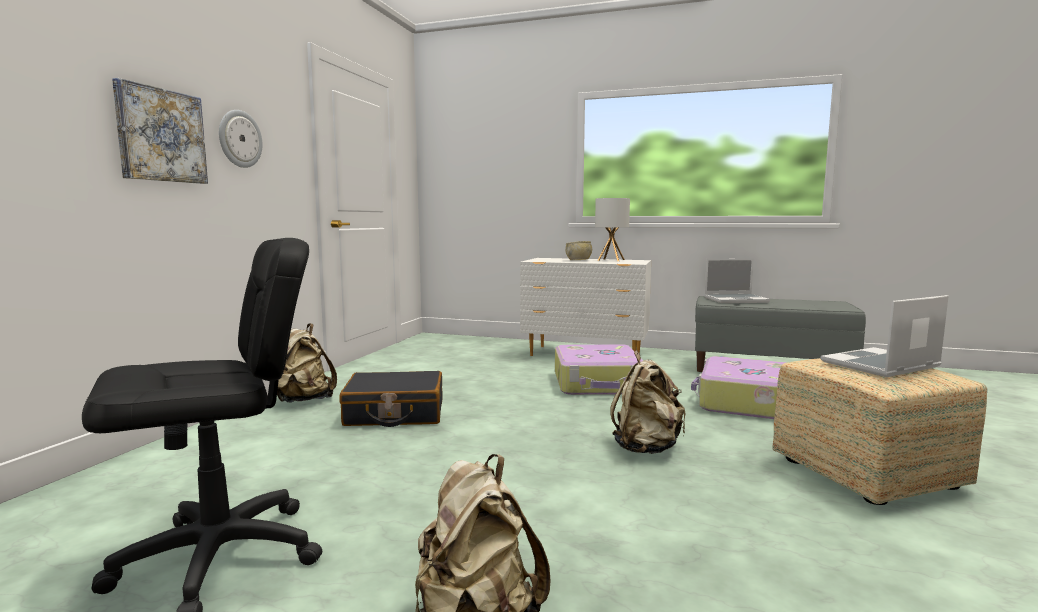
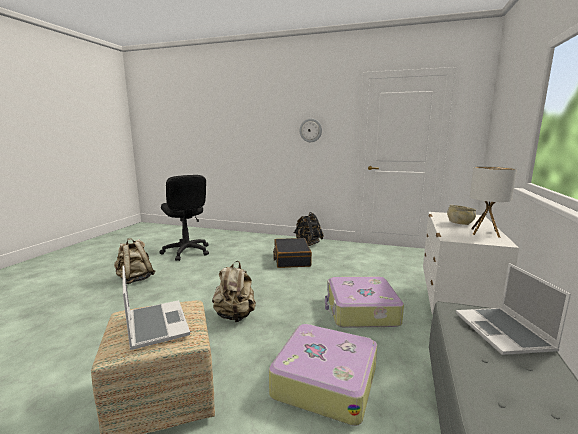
camera: 90 degrees right, 5 degrees up
(161, 135) = (276, 134): picture -> none
(304, 400) = (308, 243): beige backpack -> black backpack

